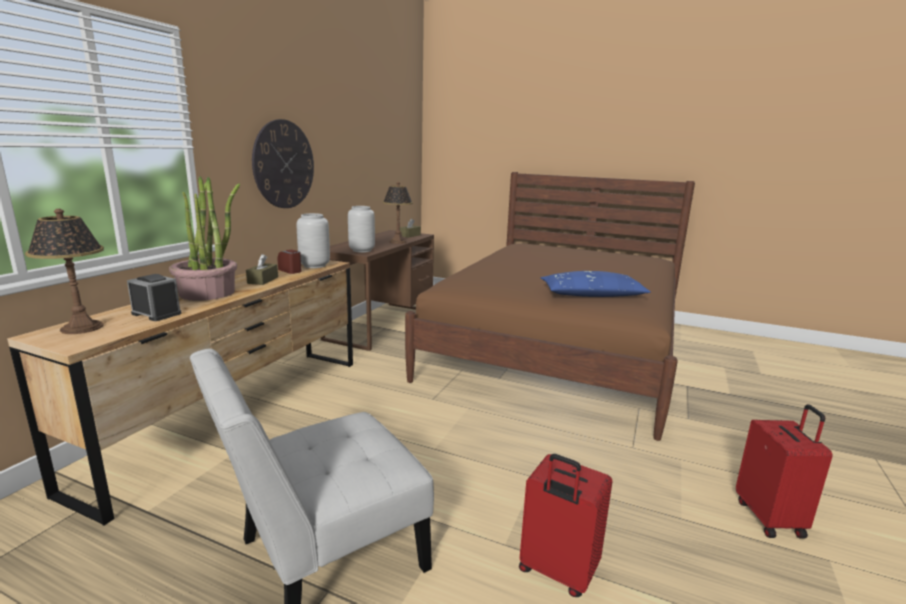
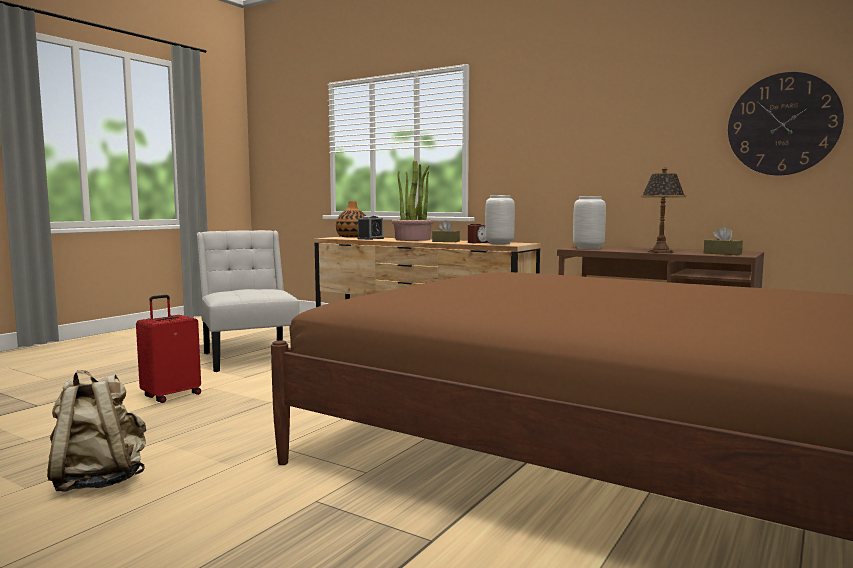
camera: 100 degrees right, 10 degrees down
(81, 328) = (352, 237): table lamp -> vase
(284, 164) = (557, 155): wall clock -> wall clock (783, 124)
(592, 295) = (425, 290): blue pillow -> none
(770, 518) = (99, 481): red suitcase -> beige backpack

